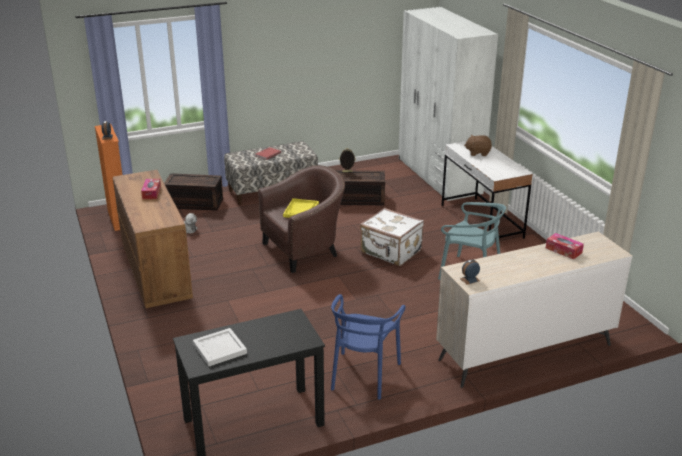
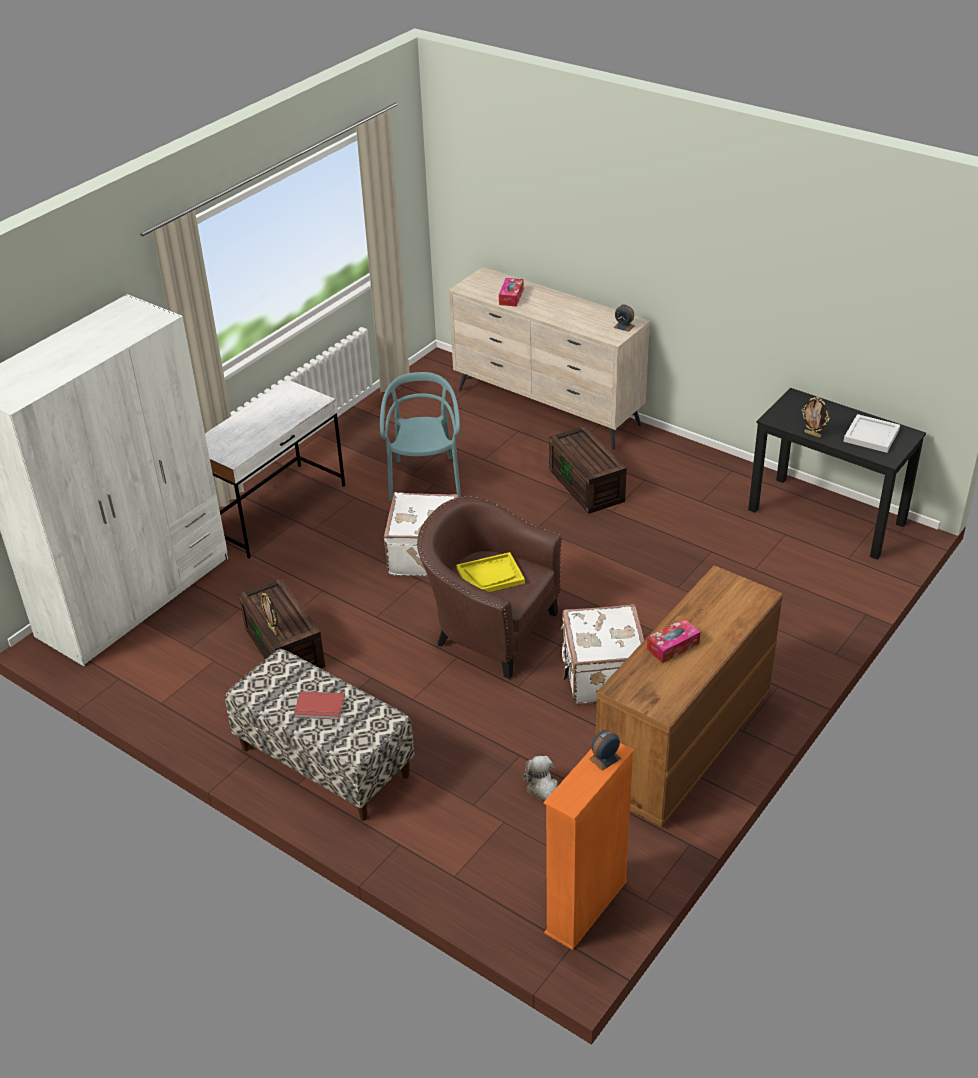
camera: 120 degrees left, 10 degrees up
(193, 203) = (449, 839): brown storage box -> brown storage box (588, 486)
(230, 269) = (602, 675): none -> white suitcase
(255, 323) = (813, 434): none -> picture frame
(363, 375) = (687, 482): blue chair -> none
(478, 153) = (246, 434): brown plush toy -> none

